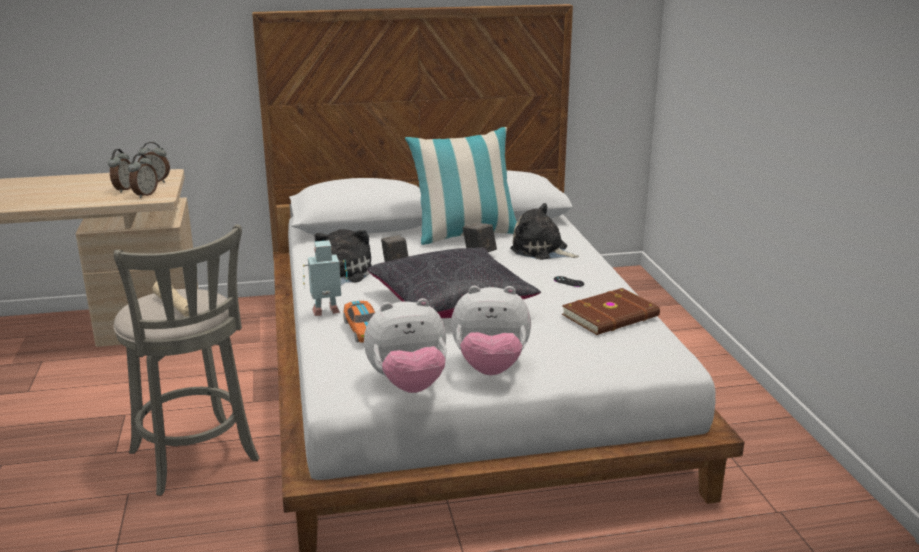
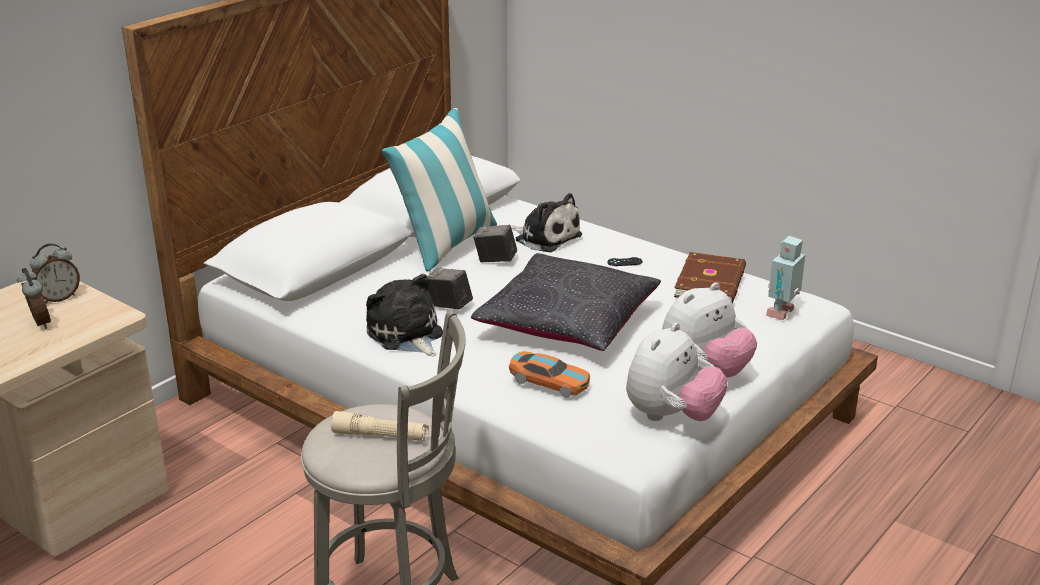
camera: 40 degrees left, 5 degrees up
(144, 195) = (87, 320): alarm clock -> none
(327, 312) = (474, 380): toy robot -> toy robot (783, 313)
(541, 250) = (545, 237): plush toy -> plush toy turned 135 degrees counterclockwise

